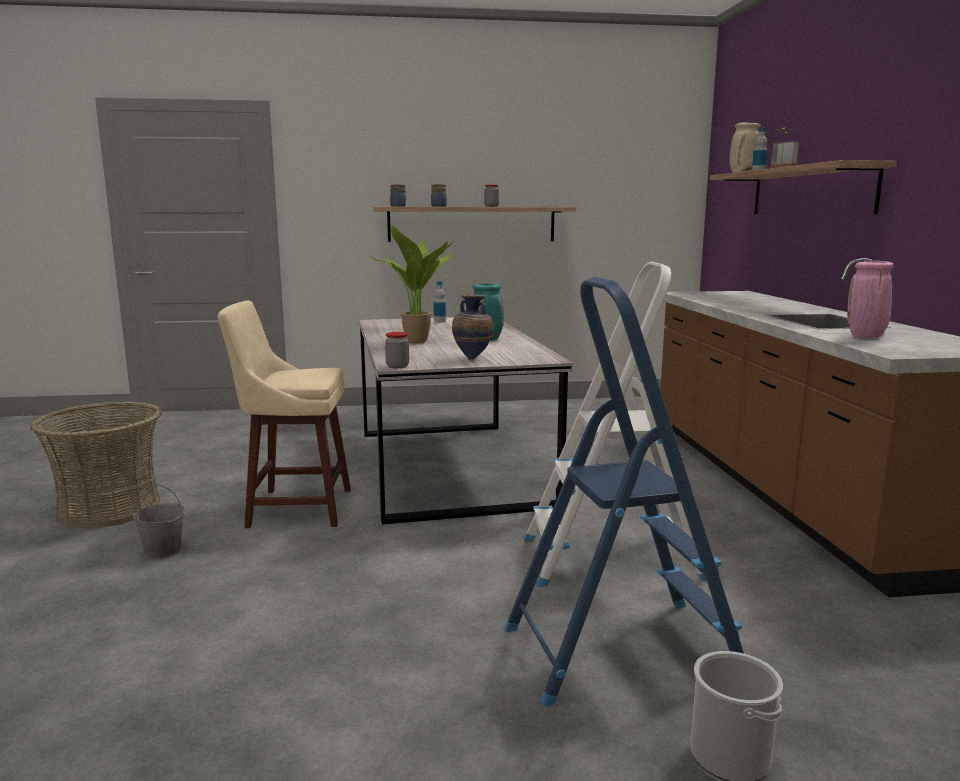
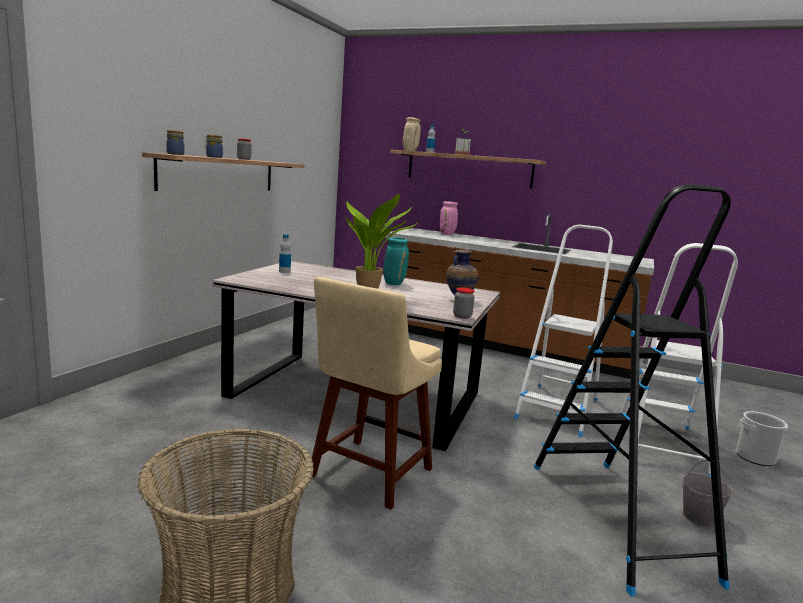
camera: 60 degrees left, 0 degrees up
(163, 551) = (405, 567): grey bucket -> grey bucket (699, 518)
(337, 632) = (615, 517): none -> black step ladder
(623, 649) = (661, 443): blue step ladder -> white step ladder
(866, 337) = (596, 257): pink vase -> pink vase (447, 234)

